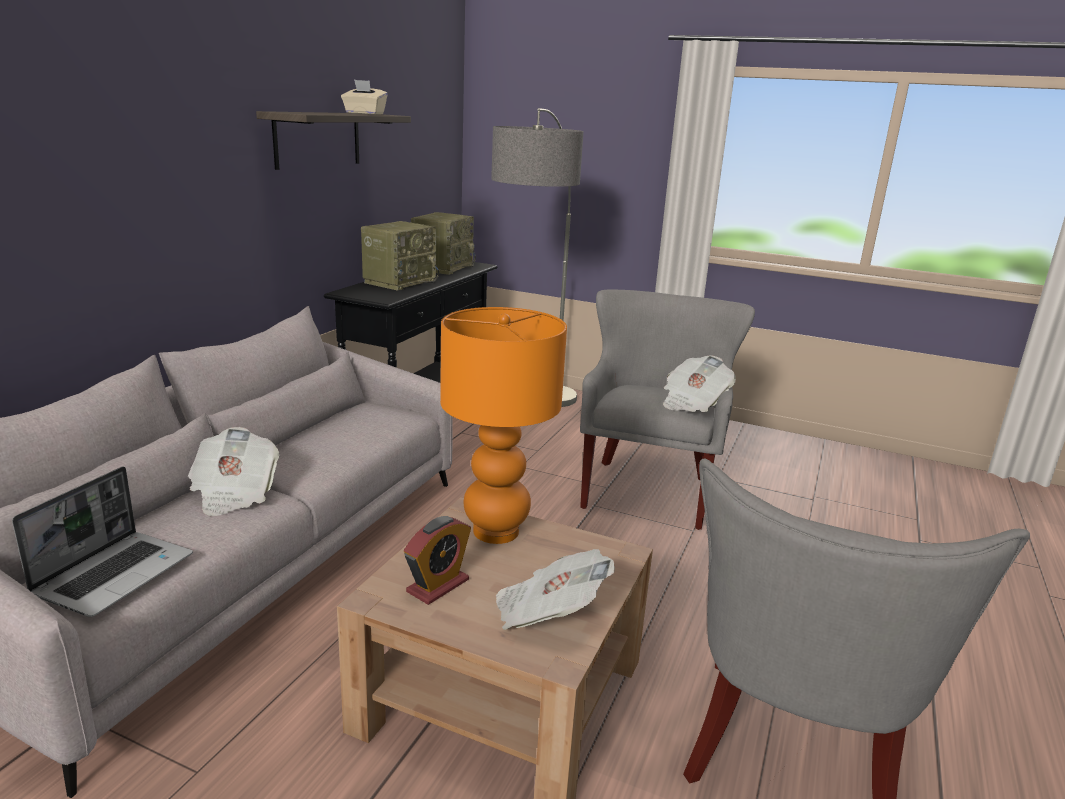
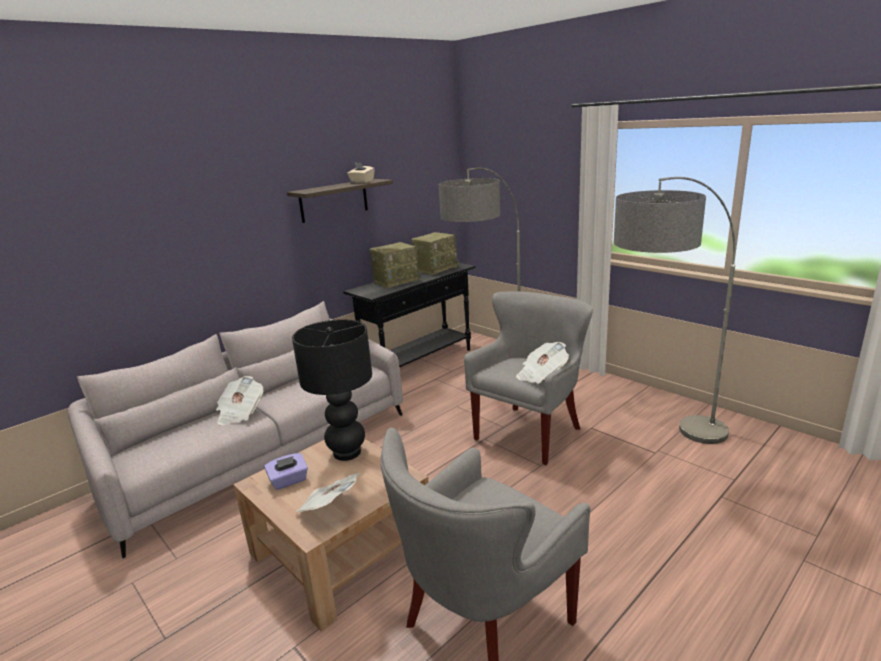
camera: 25 degrees right, 0 degrees up
(115, 574) = (158, 451): laptop -> none
(438, 586) = (289, 481): alarm clock -> purple tissue box
(497, 531) = (347, 452): orange table lamp -> black table lamp
(814, 491) = (661, 446): none -> floor lamp

